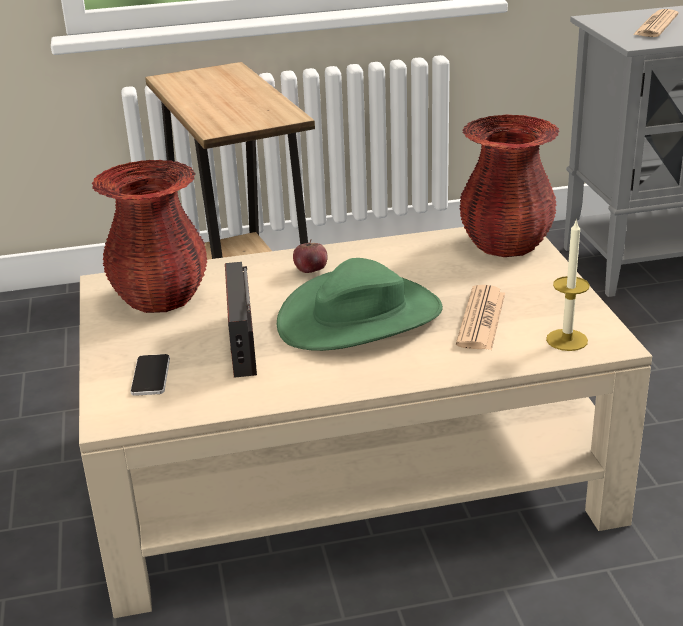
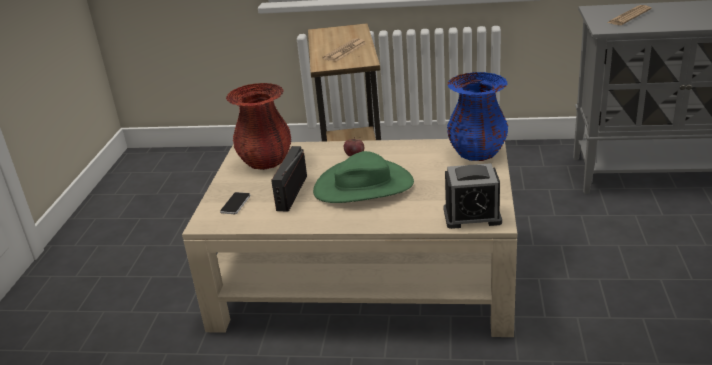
camera: 20 degrees right, 0 degrees up
(481, 319) = (431, 196): newspaper -> newspaper (345, 51)
(506, 245) = (477, 153): red vase -> blue vase
(567, 340) = (472, 216): candle -> alarm clock

